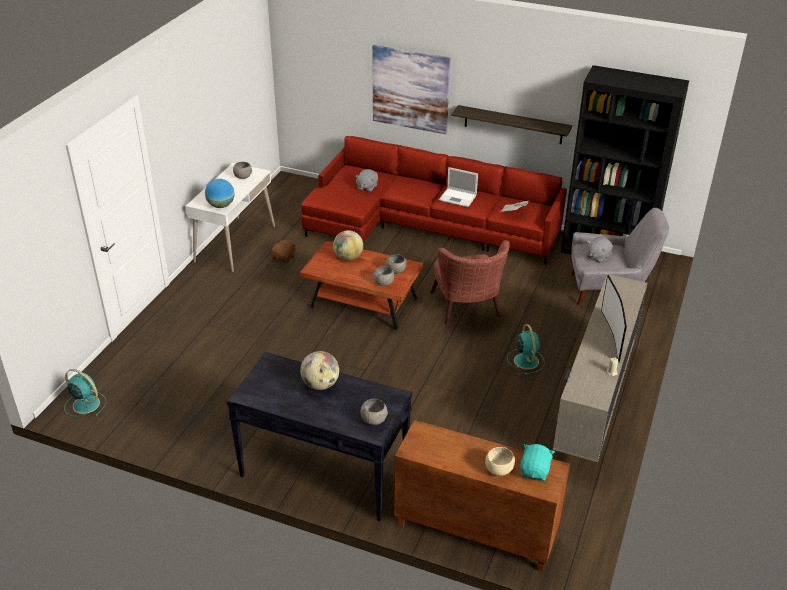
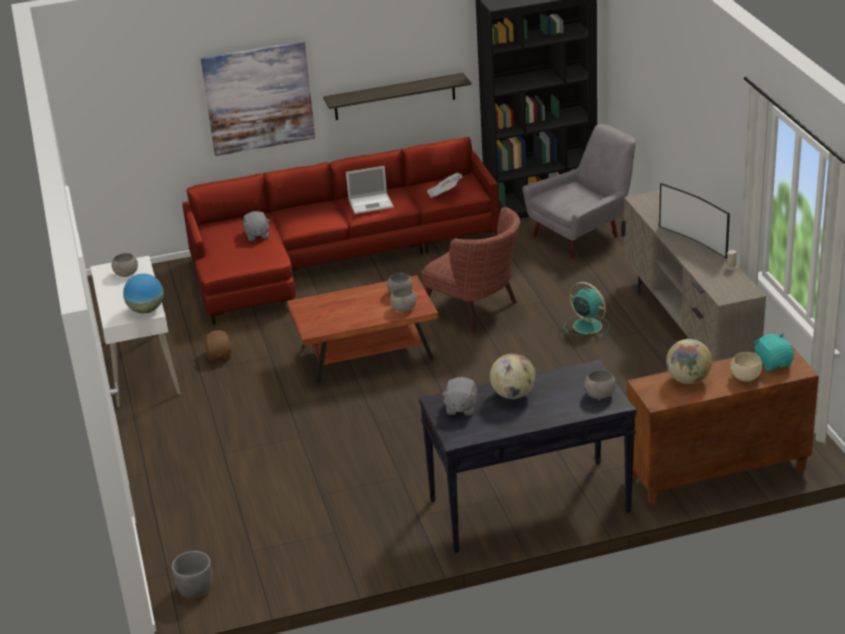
camera: 35 degrees left, 5 degrees down
(85, 404) = (195, 589): turquoise fan -> grey planter
(348, 257) = (334, 304): globe -> globe (688, 380)
(597, 256) = (567, 198): grey plush toy -> grey plush toy (460, 408)

